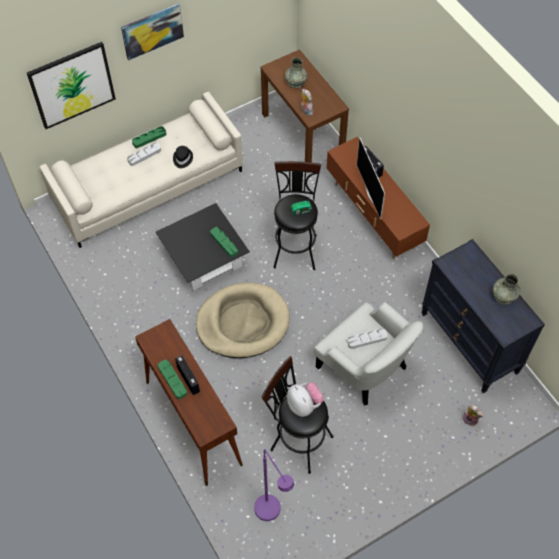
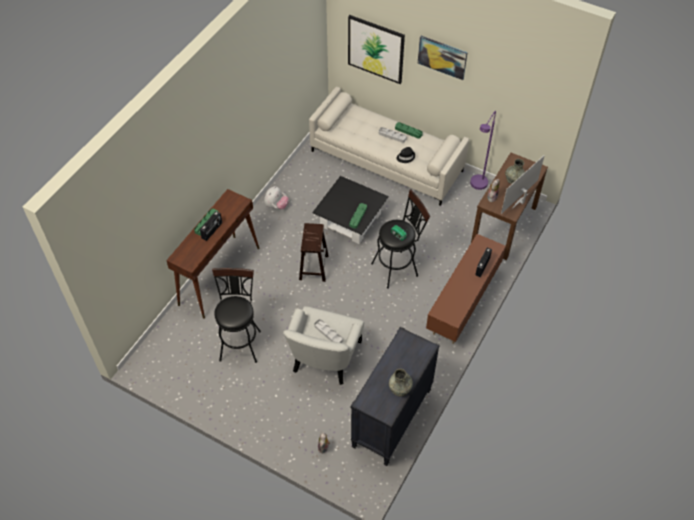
camera: 60 degrees right, 5 degrees down
(243, 322) = (313, 266): beige dog bed -> brown stool
(272, 514) = (177, 352): purple floor lamp -> purple floor lamp (477, 186)
(304, 405) = (238, 308): plush toy -> plush toy (276, 206)
(371, 194) = (457, 278): television -> television (521, 201)

